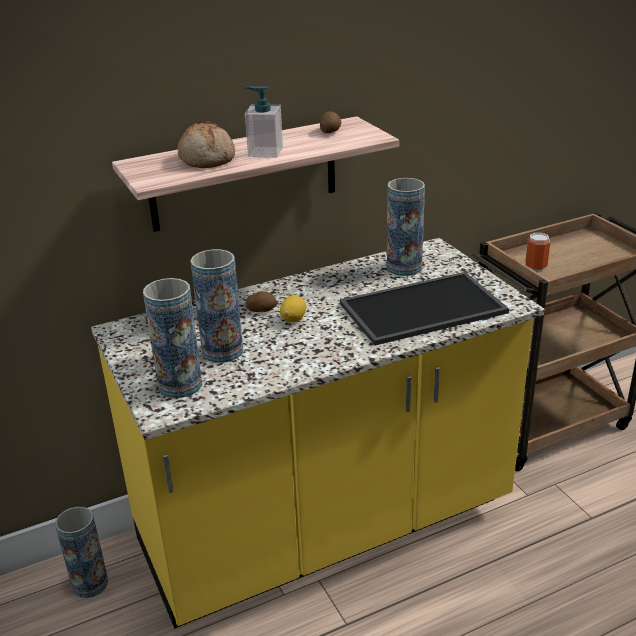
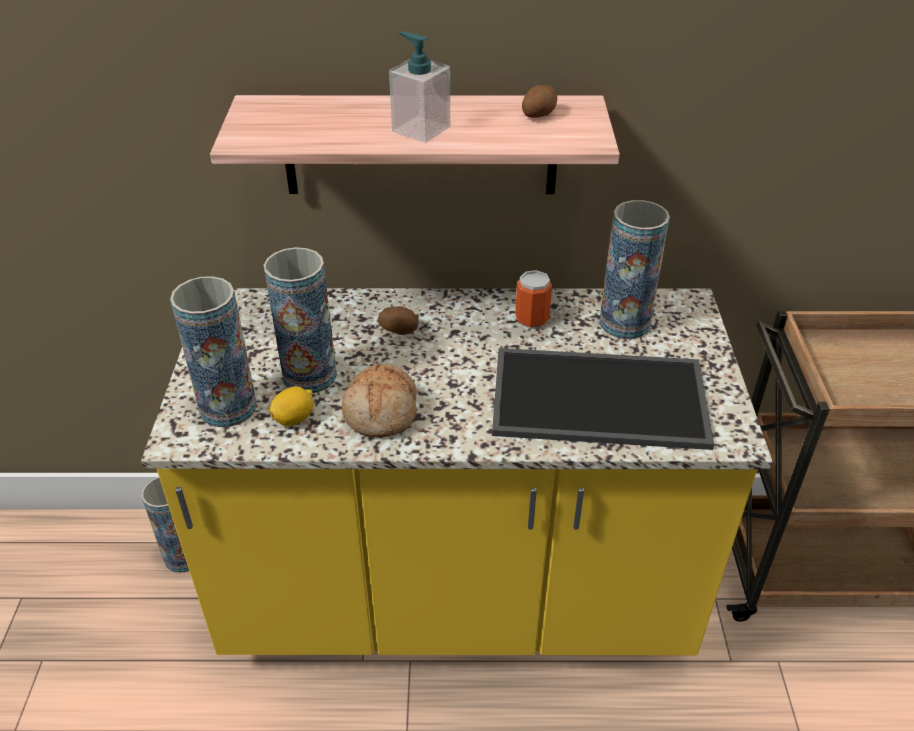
camera: 25 degrees right, 10 degrees up
(207, 159) = (342, 121): bread -> bread (382, 412)
(293, 319) = (425, 357): lemon -> lemon (294, 418)
(536, 266) = (842, 371): can -> can (532, 319)

